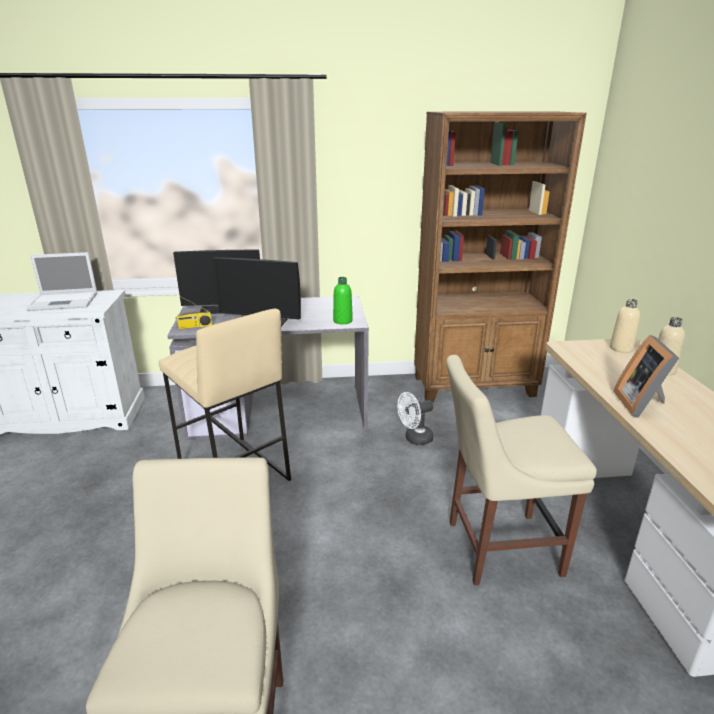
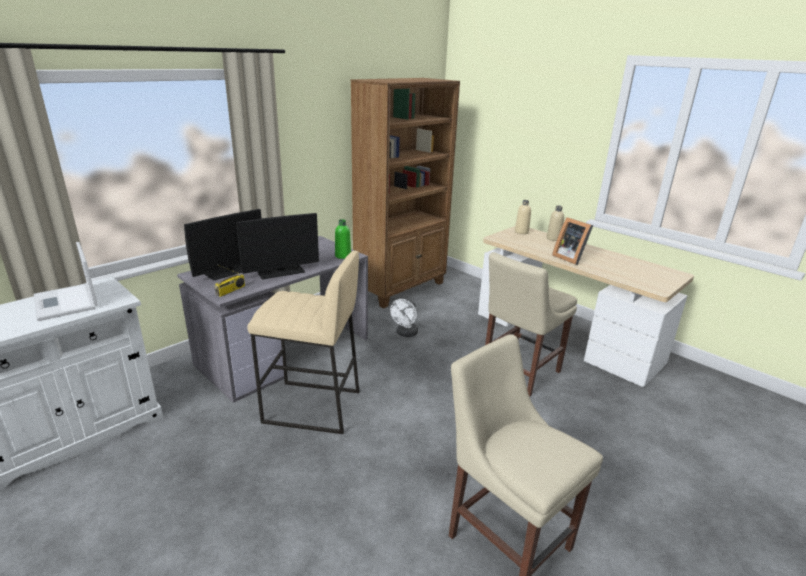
camera: 40 degrees left, 0 degrees up
(65, 301) = (66, 302): laptop -> laptop turned 105 degrees clockwise

